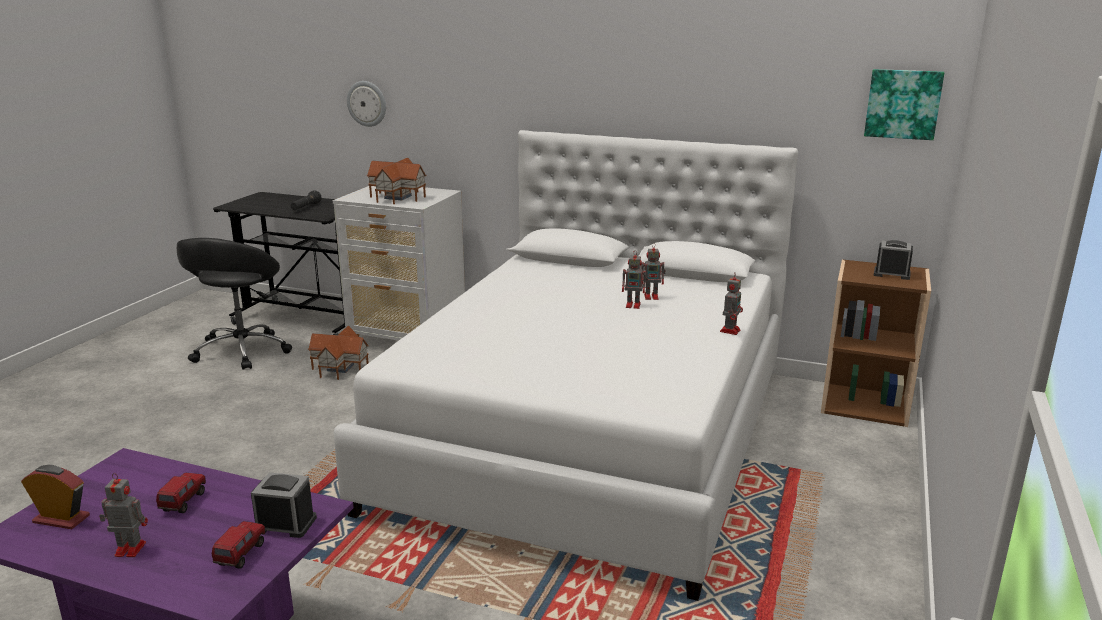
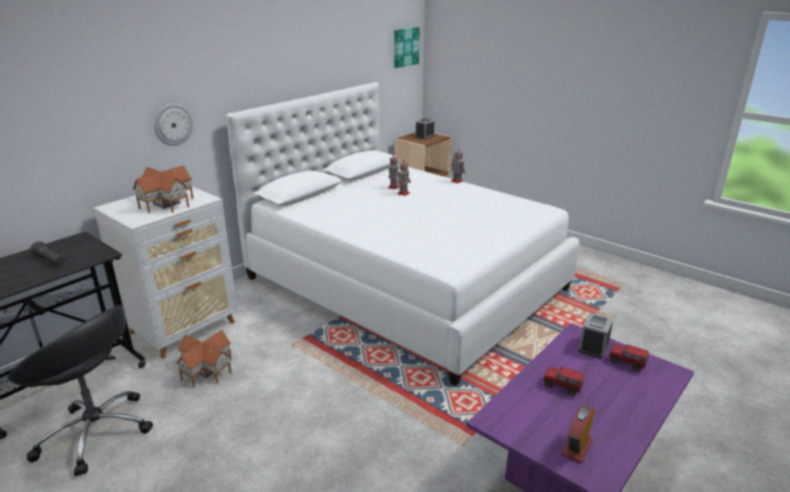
camera: 70 degrees left, 5 degrees up
(129, 549) = (618, 410): toy robot -> none
(367, 103) = (61, 130): wall clock -> wall clock (173, 124)

